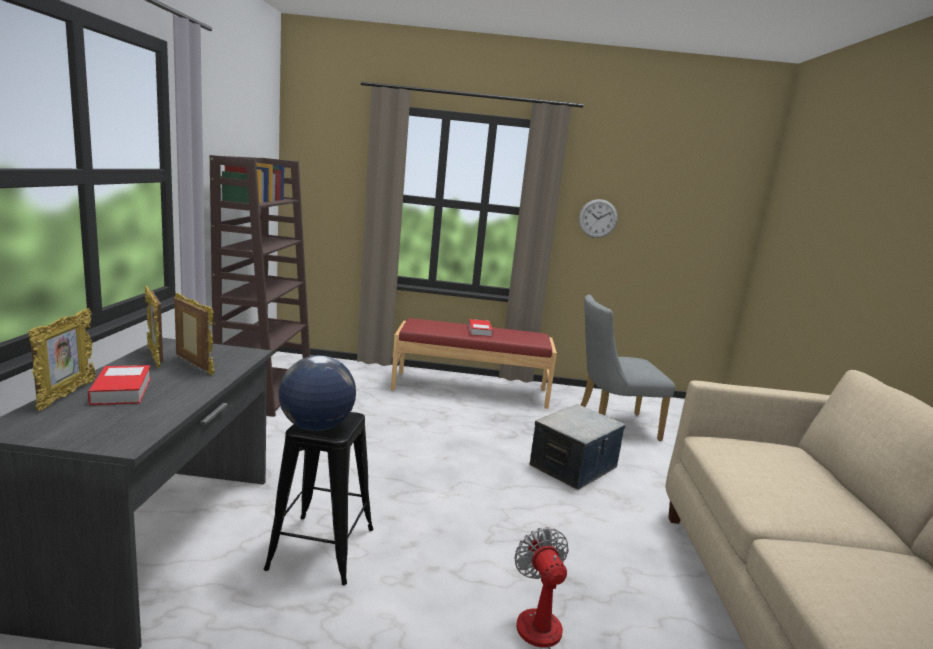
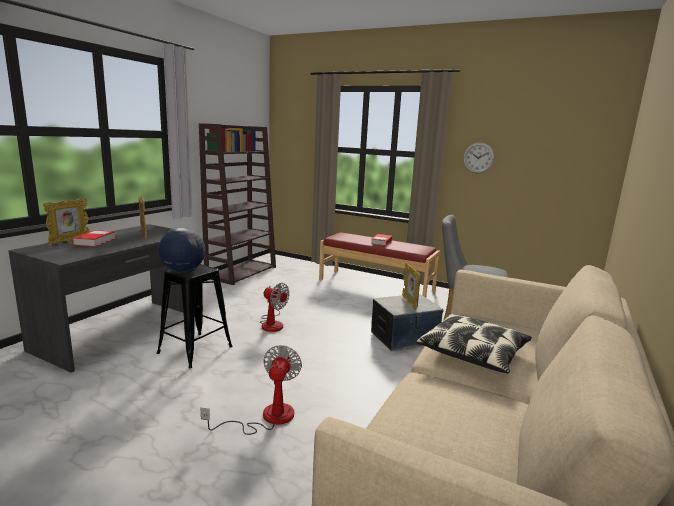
camera: 25 degrees right, 0 degrees up
(155, 357) = (131, 231): picture frame -> picture frame (409, 303)
(393, 475) = (272, 323): none -> fan
(794, 496) = (473, 352): none -> pillow

